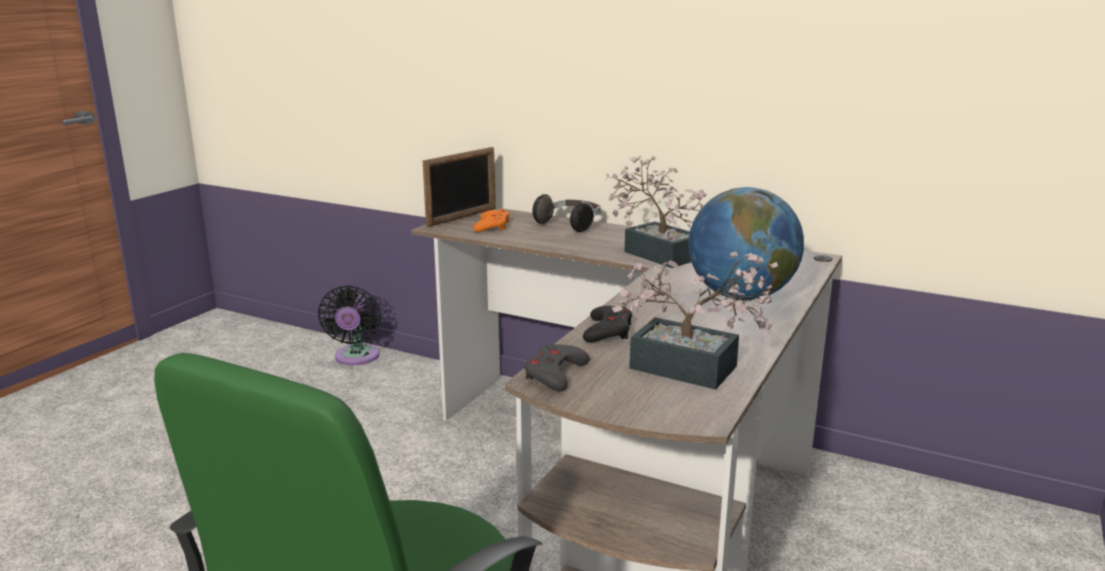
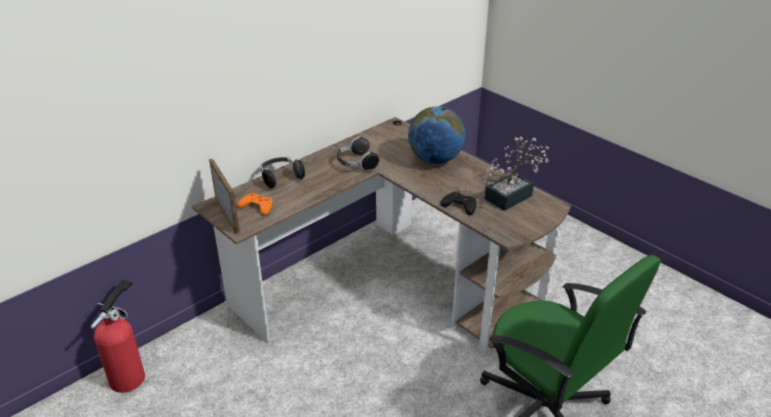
camera: 70 degrees left, 15 degrees up
(356, 358) = (129, 376): black fan -> fire extinguisher
(555, 373) = (502, 231): grey game controller -> none
(656, 253) = (356, 164): potted plant -> headphones

